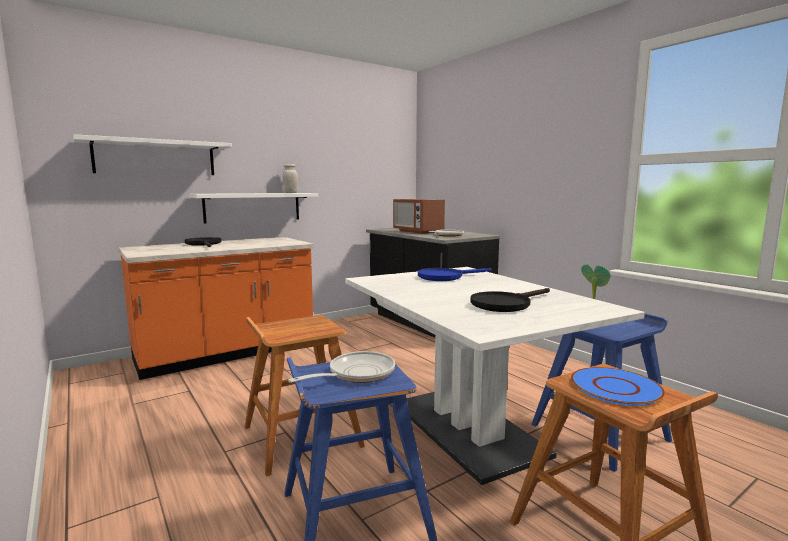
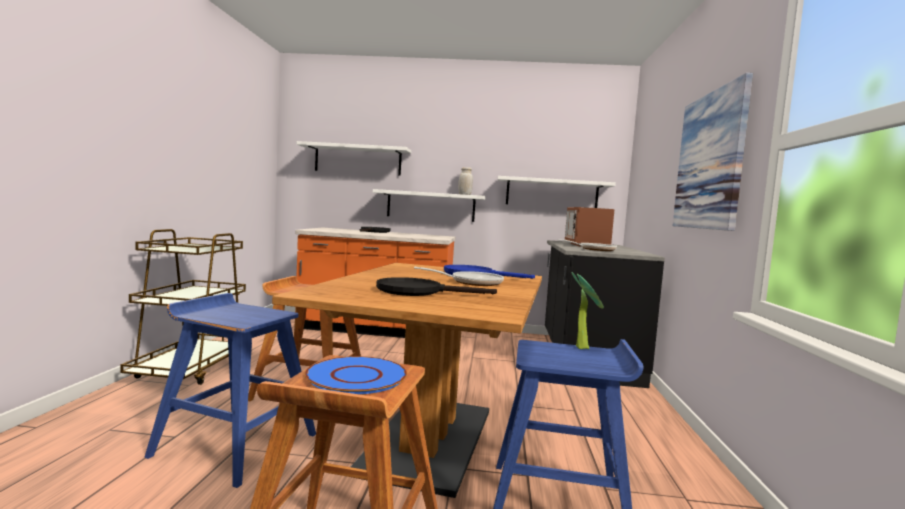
camera: 40 degrees right, 5 degrees down
(115, 479) = (191, 369): none -> brown cart
(356, 374) = (244, 313): frying pan -> frying pan (472, 282)
(362, 186) = (551, 193): none -> white shelf
(467, 428) = (429, 440): white dining table -> brown dining table
(550, 165) = (710, 161): none -> picture

